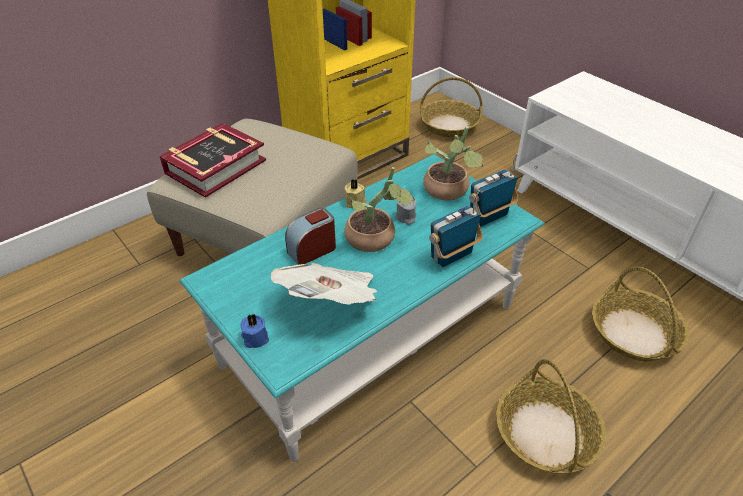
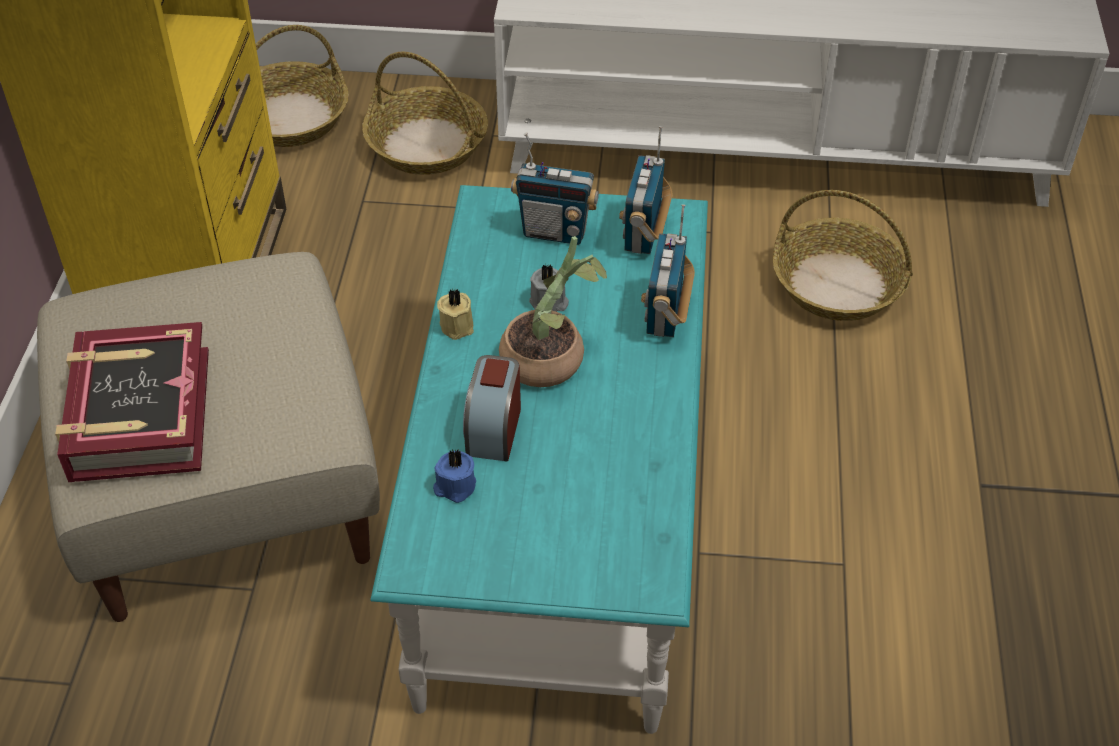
camera: 45 degrees left, 5 degrees up
(255, 338) = (580, 583): blue candle -> blue candle (454, 487)
(331, 301) = (605, 473): newspaper -> none
(448, 192) = (555, 232): potted plant -> radio
(545, 433) = (869, 471): basket -> basket (426, 145)

